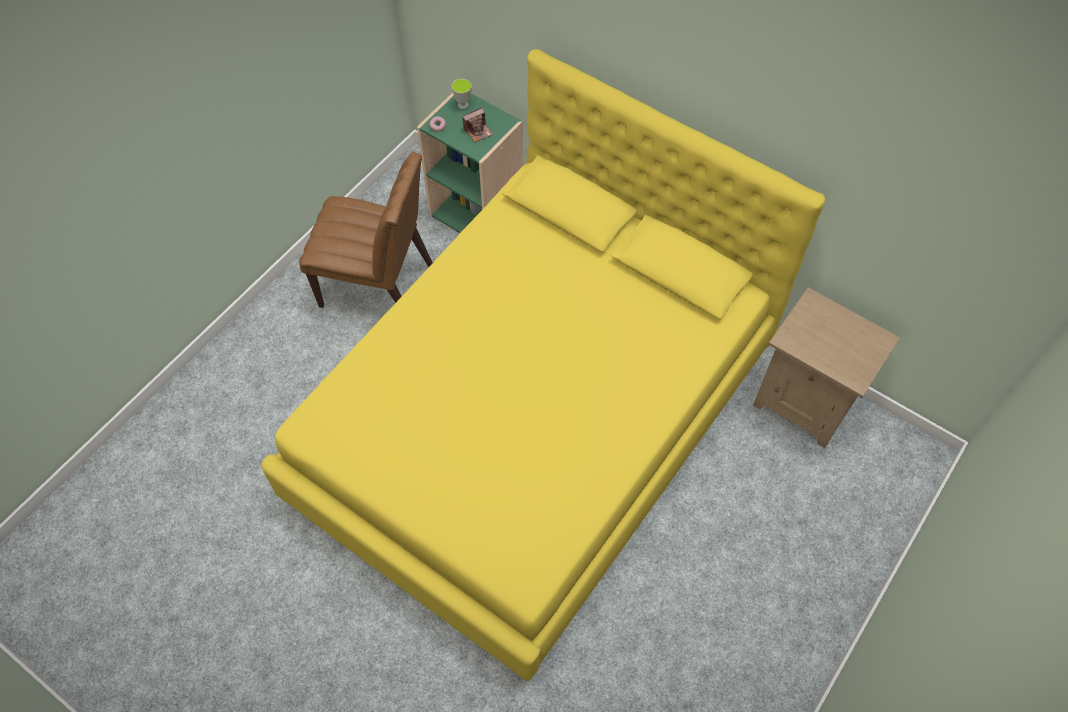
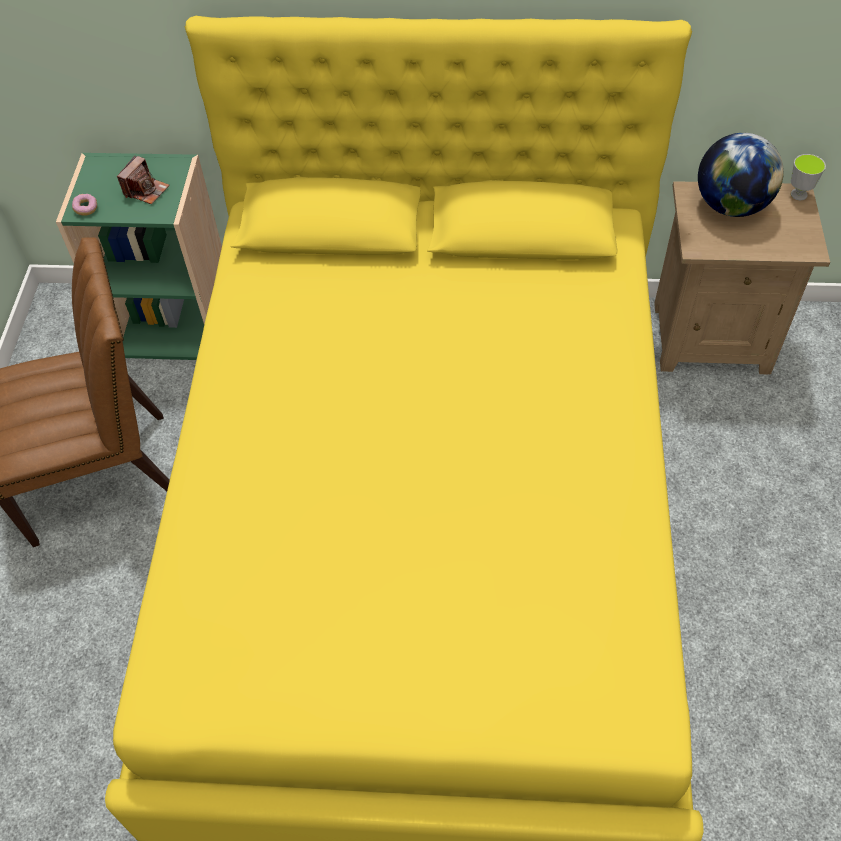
camera: 30 degrees left, 5 degrees down
(463, 105) = (103, 170): cup -> cup (798, 194)
(831, 324) = (731, 205): none -> globe

